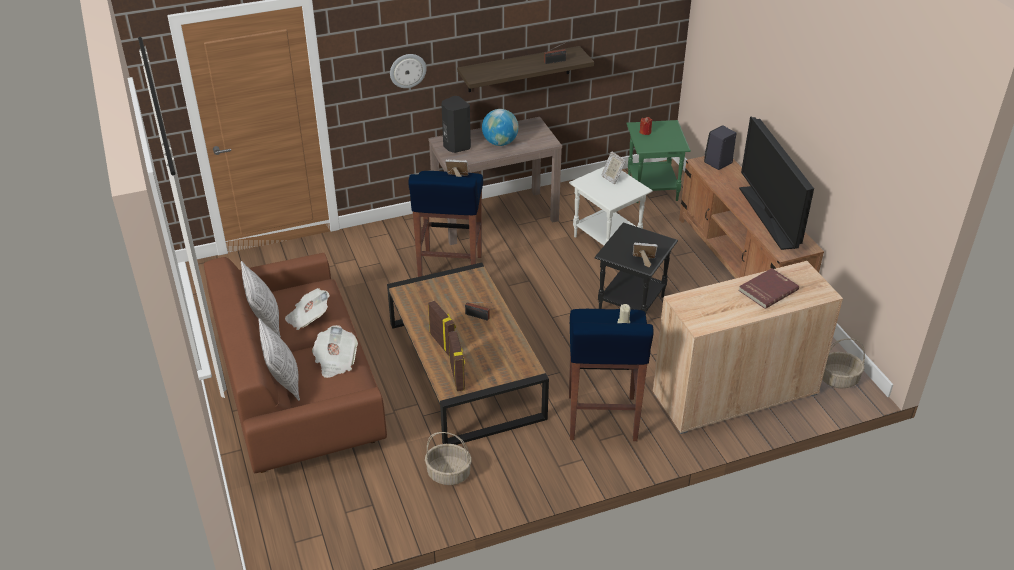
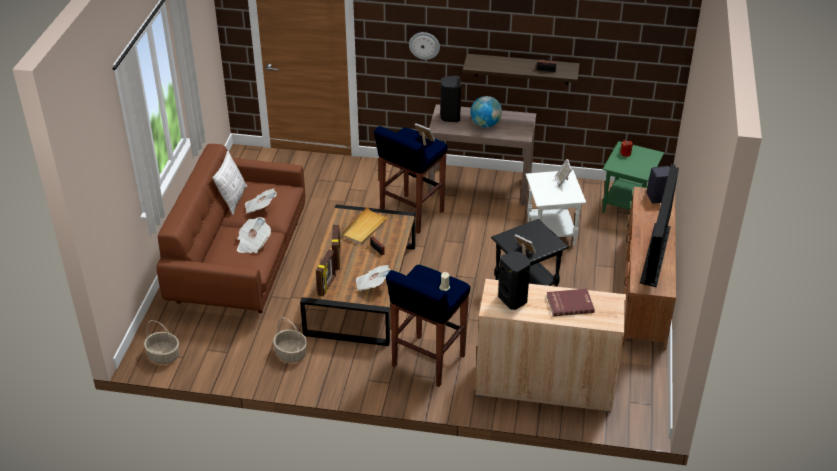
camera: 30 degrees right, 0 degrees up
(284, 381) = (212, 244): pillow -> none
(442, 297) = (365, 227): none -> beige tray
(506, 356) = (372, 285): none -> newspaper
(712, 307) = (513, 299): none -> black speaker
(838, 379) = (639, 409): basket -> basket (163, 356)

